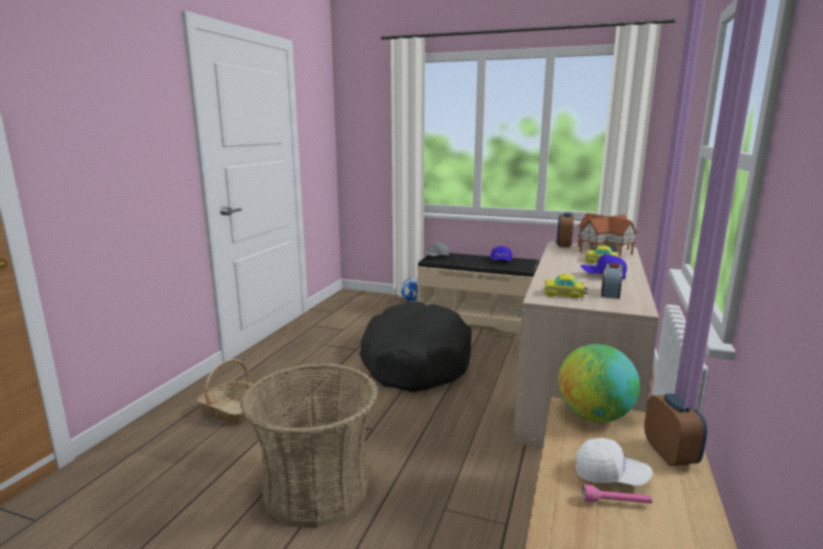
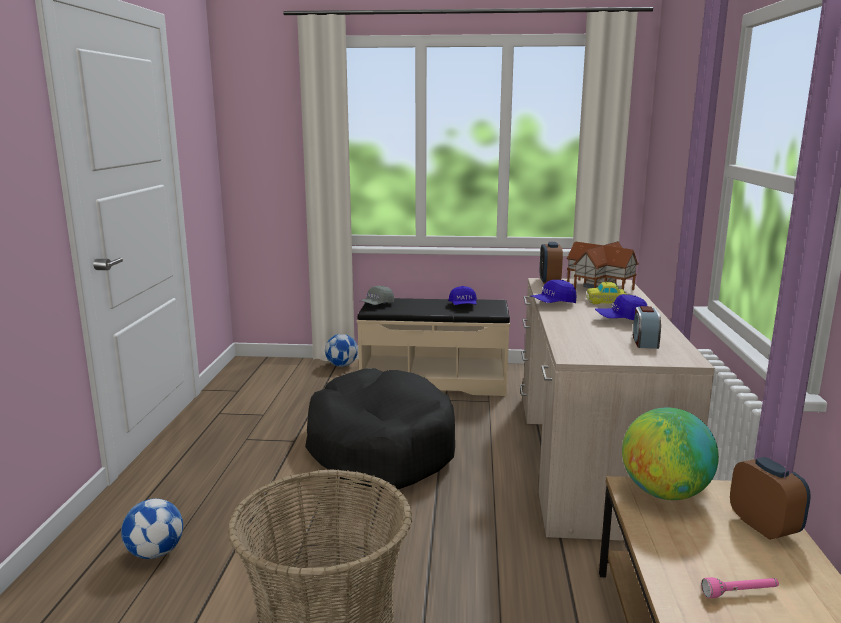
camera: 15 degrees left, 0 degrees up
(232, 411) = (155, 553): basket -> football
(554, 260) = (553, 304): none -> blue cap
(564, 294) = (596, 348): toy car -> none
(610, 475) = (718, 562): white cap -> none

